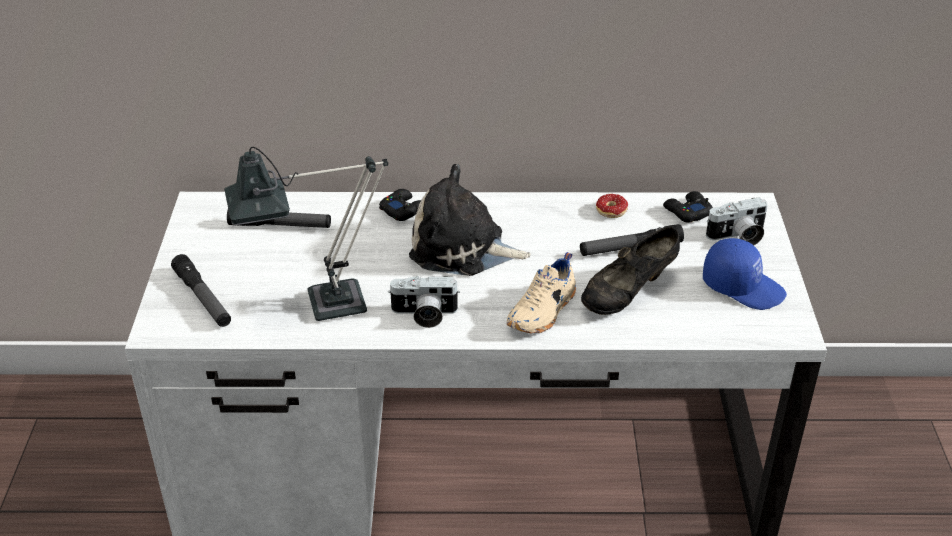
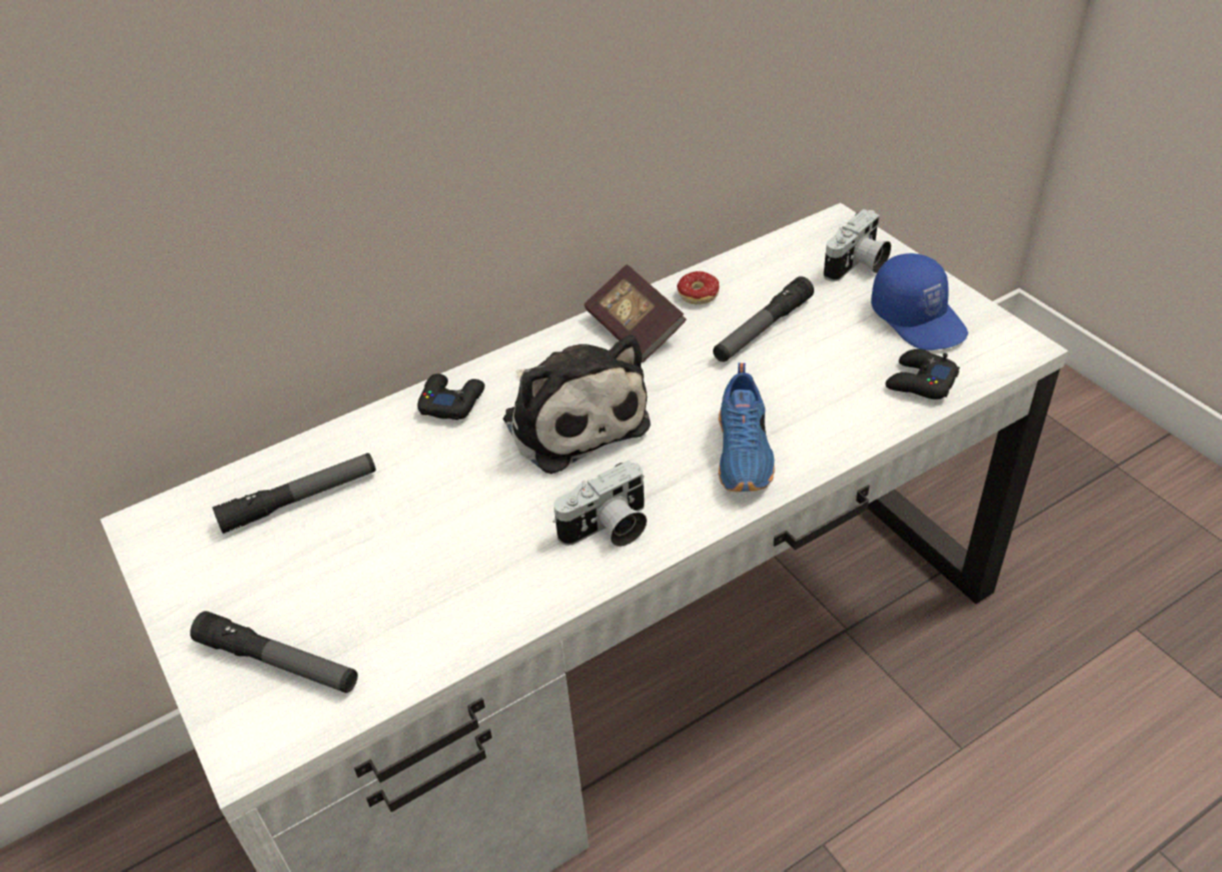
camera: 30 degrees left, 5 degrees up
(321, 305) = (462, 585): table lamp -> none
(462, 249) = (573, 419): plush toy -> plush toy turned 105 degrees counterclockwise
(543, 312) = (745, 453): beige shoe -> blue shoe
(550, 215) = (634, 330): none -> book
(628, 294) = (814, 385): black shoe -> none
(687, 212) = (778, 260): black game controller -> black game controller (920, 382)
(743, 286) = (919, 319): blue cap -> blue cap turned 60 degrees clockwise

